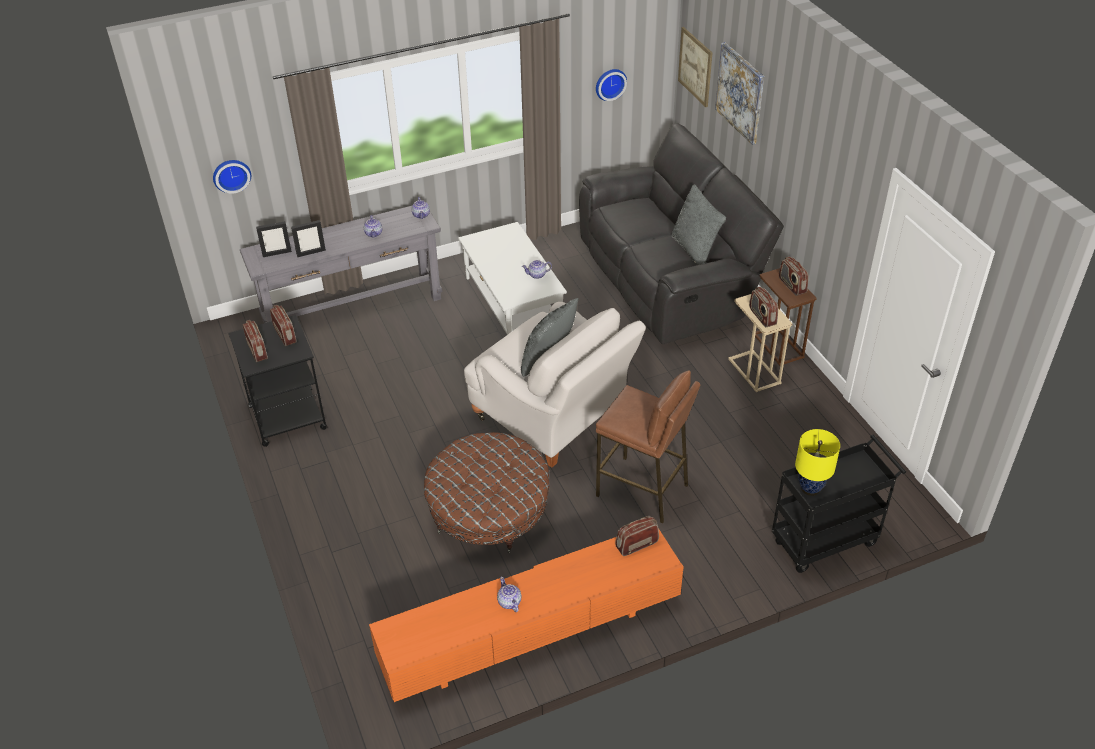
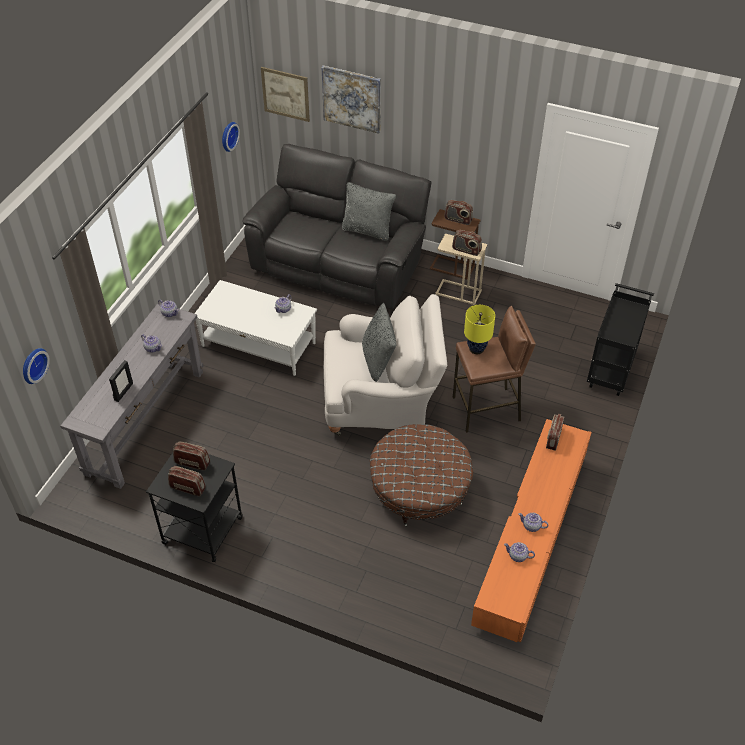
camera: 45 degrees left, 5 degrees up
(277, 253) = (96, 409): picture frame -> none
(461, 616) = (518, 556): none -> teapot
(810, 488) = (615, 336): yellow table lamp -> yellow table lamp (476, 349)

